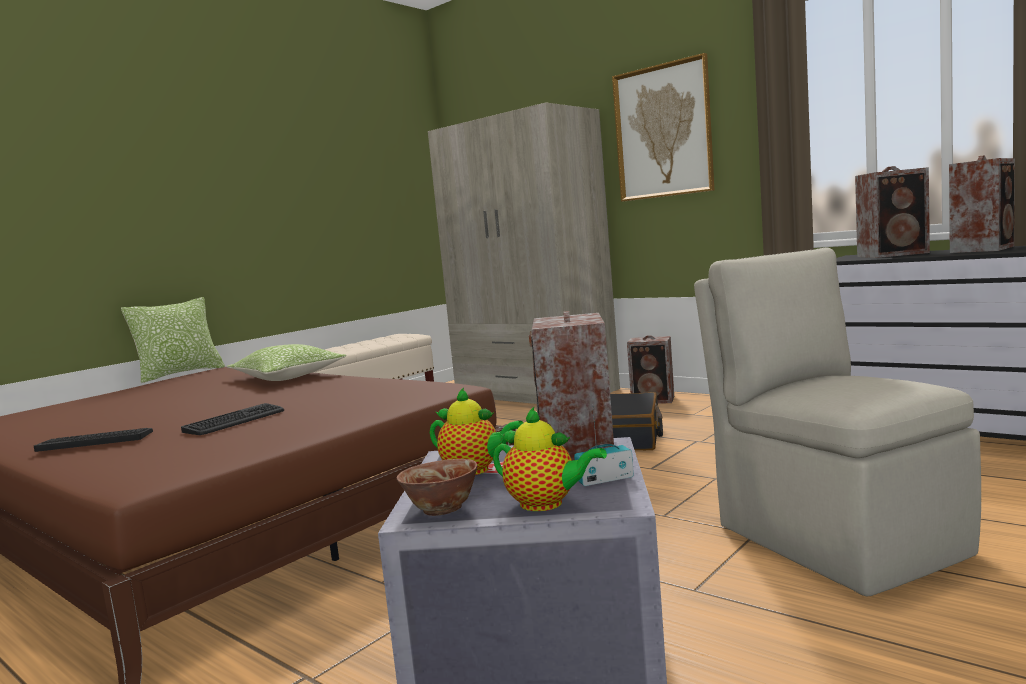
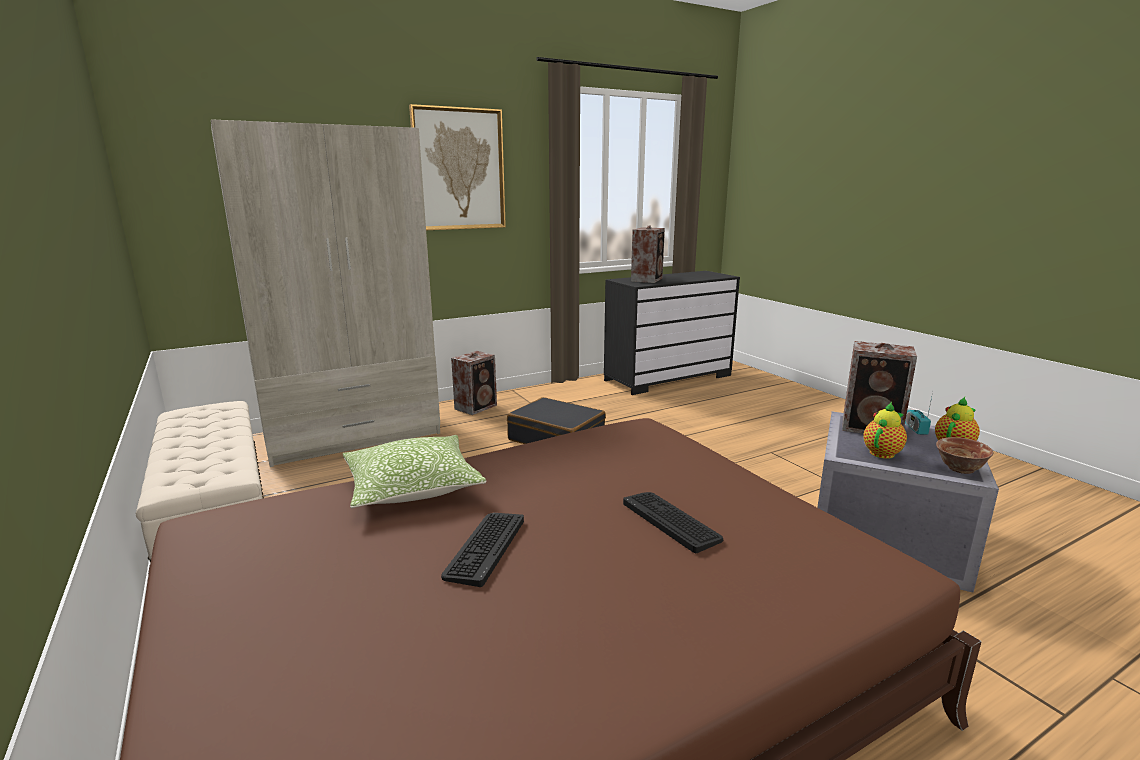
camera: 70 degrees left, 10 degrees up
(96, 440) = (683, 618): keyboard -> keyboard (485, 547)
(180, 374) = (153, 574): pillow -> none
(834, 537) = (787, 439): beige chair -> none
(983, 249) = (679, 275): speaker -> none

